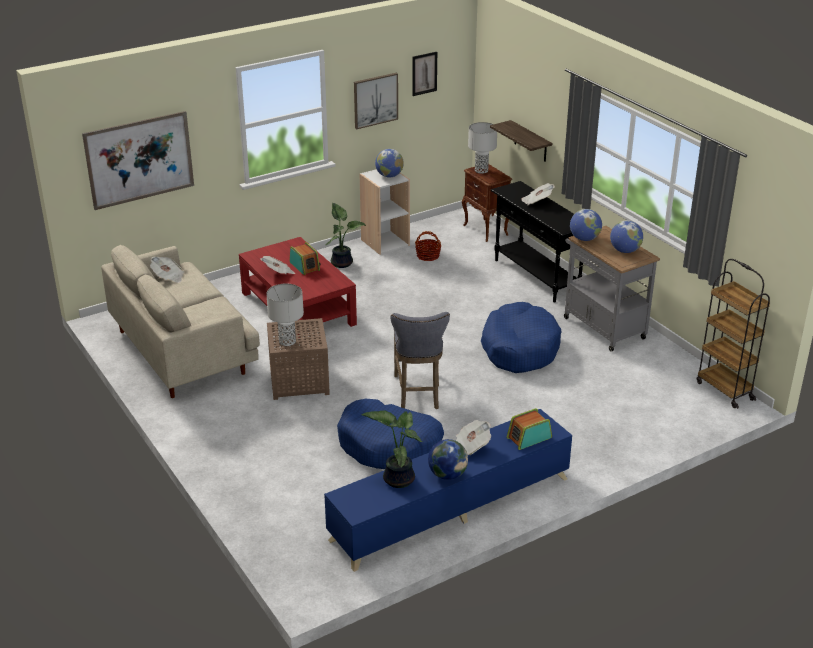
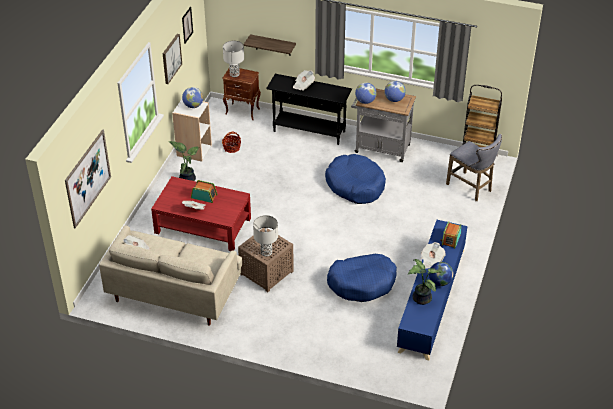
camera: 40 degrees left, 10 degrees up
(418, 394) = (338, 244): grey stool -> grey stool (471, 188)

